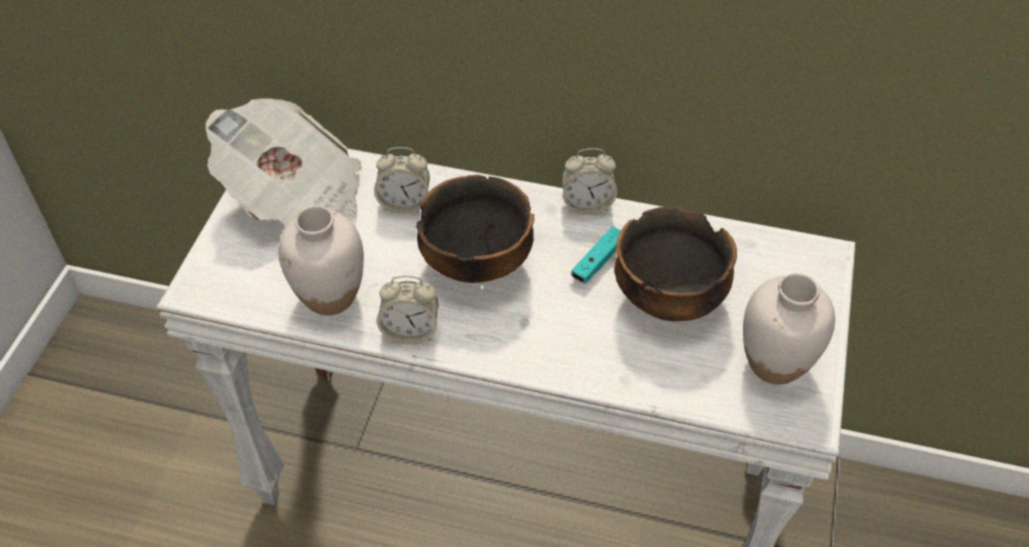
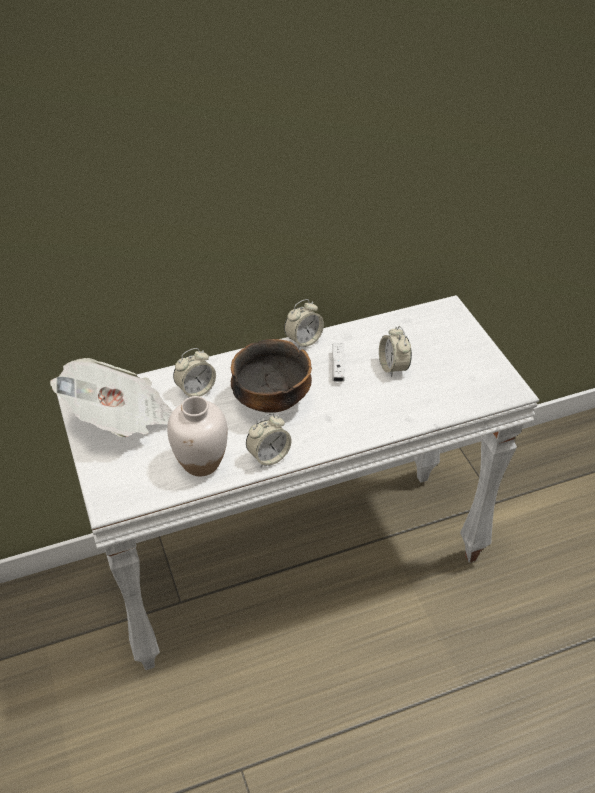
camera: 35 degrees left, 5 degrees down
(598, 261) = (338, 367): turquoise game controller -> white game controller
(670, 299) = (393, 367): bowl -> alarm clock
(775, 363) = (473, 372): white vase -> none

